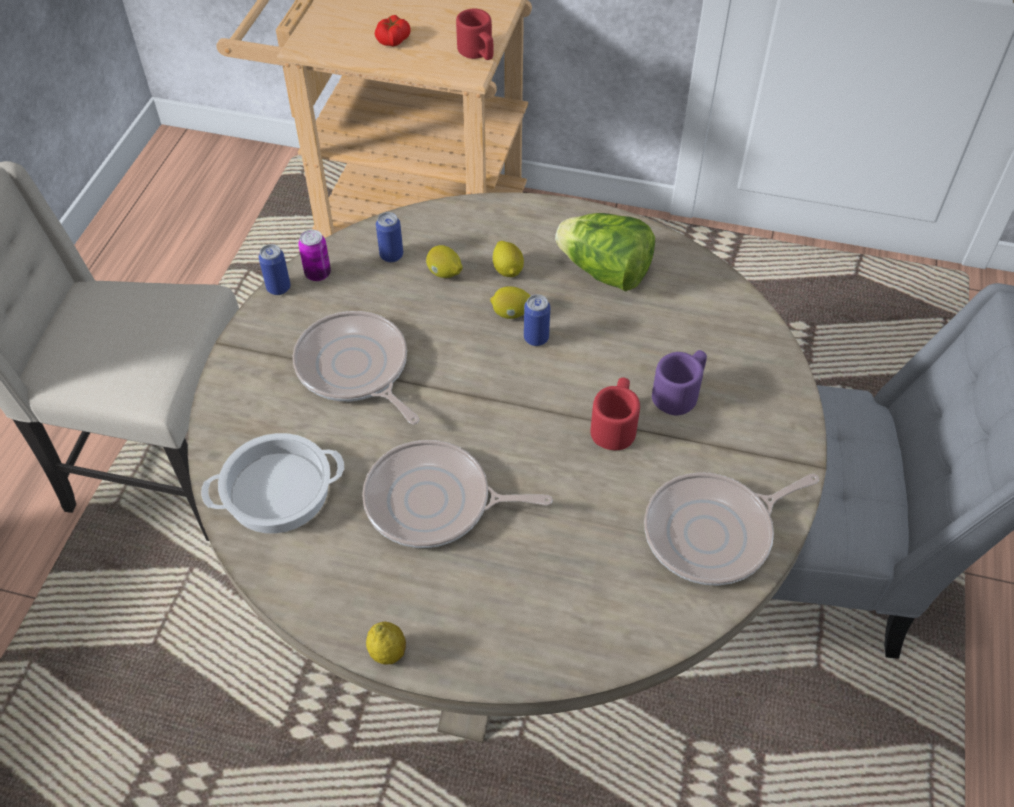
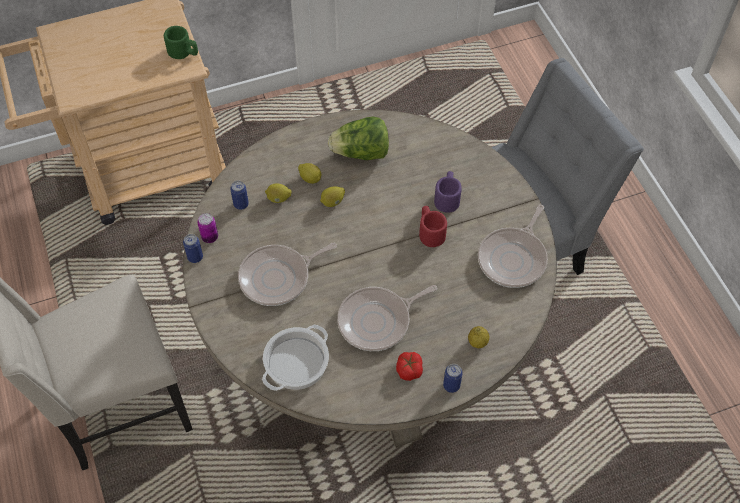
camera: 35 degrees left, 5 degrees up
(355, 369) = (278, 277): frying pan -> frying pan turned 45 degrees counterclockwise
(388, 653) = (416, 403): lemon -> lemon (477, 342)
(393, 40) = (124, 68): tomato -> tomato (409, 369)
(478, 52) = (183, 52): red mug -> green mug
(536, 338) = (356, 208): can -> can (451, 385)

